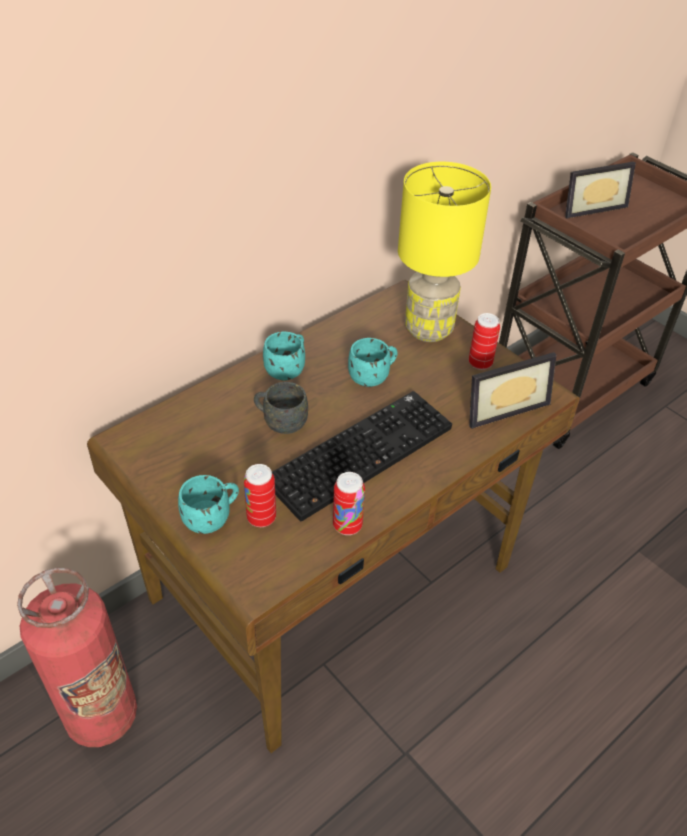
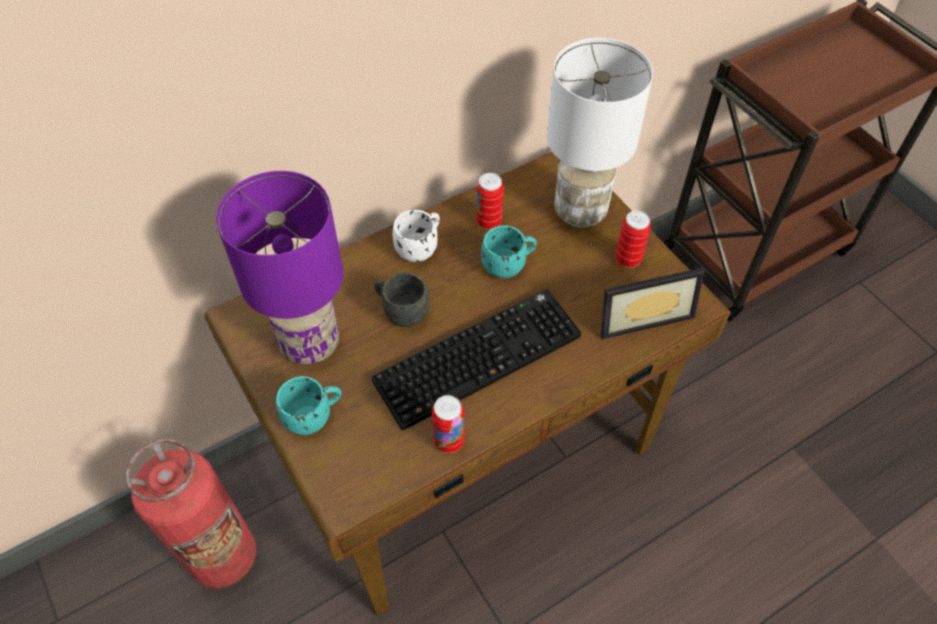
camera: 10 degrees right, 10 degrees up
(196, 457) = (309, 343): none -> purple table lamp
(261, 518) = (363, 422): can -> can (489, 222)
(288, 369) = (420, 247): turquoise mug -> white mug
(428, 330) = (579, 212): yellow table lamp -> white table lamp
(590, 206) = (796, 66): picture frame -> none

